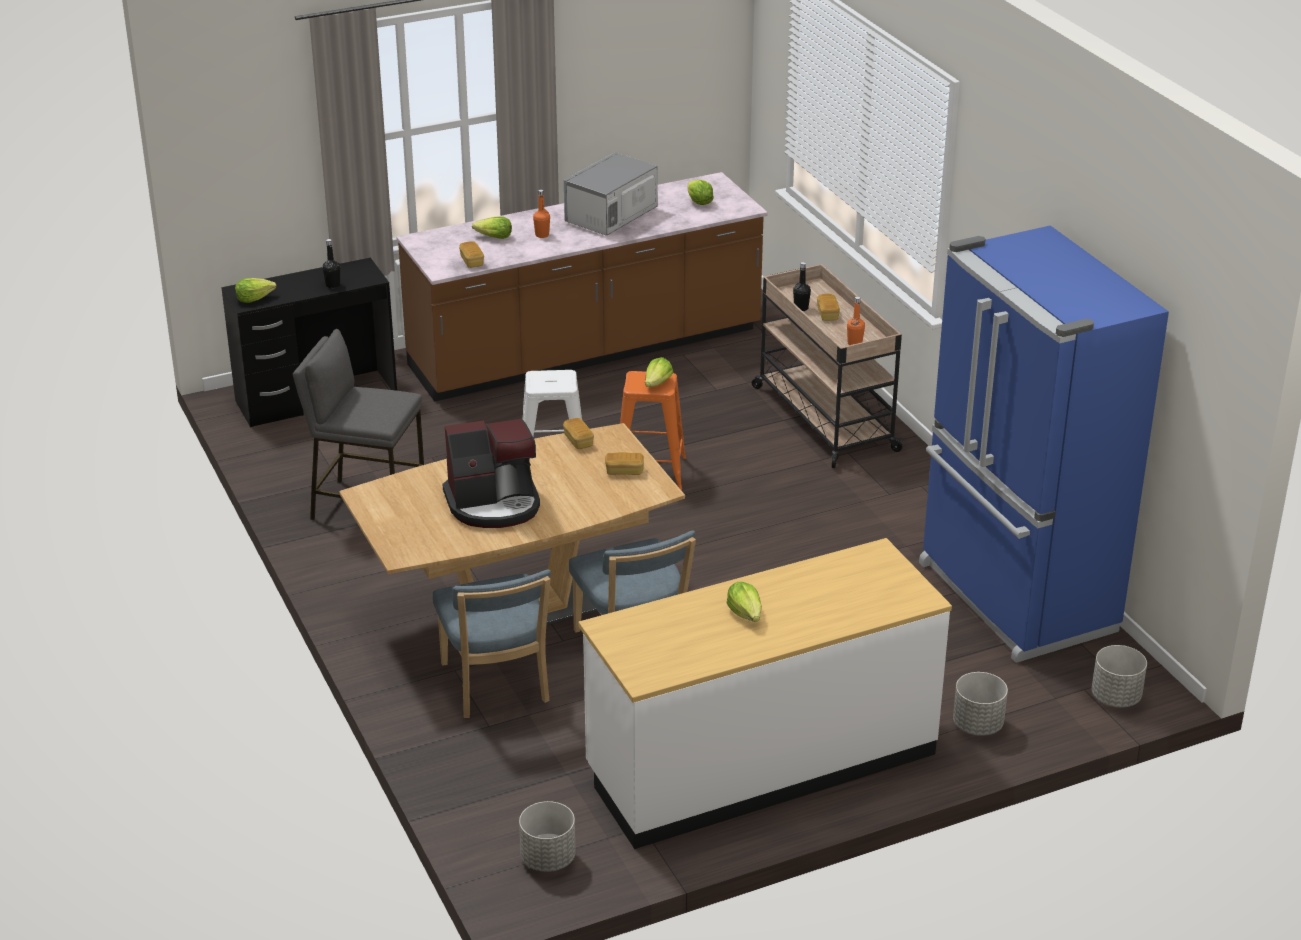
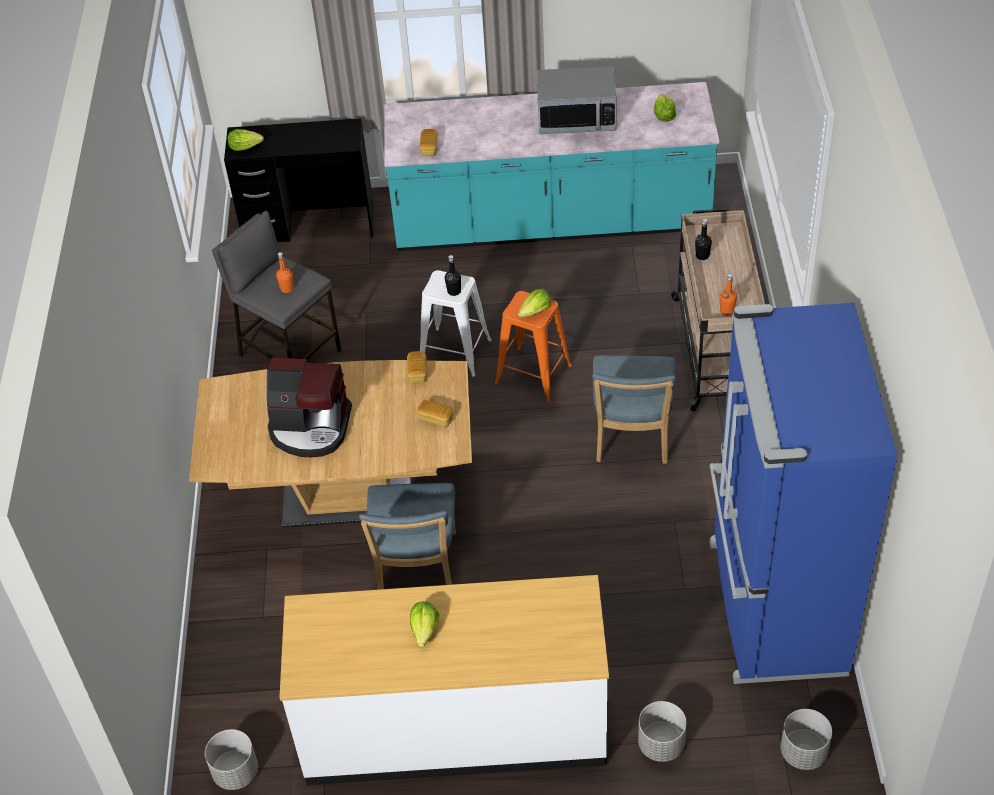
camera: 25 degrees right, 15 degrees up
(333, 285) = (314, 144): black bottle -> black bottle (454, 291)
(493, 237) = (463, 122): lettuce -> none
(496, 687) = (289, 577): blue chair -> blue chair (632, 438)
(542, 235) = (505, 128): orange bottle -> orange bottle (287, 288)
(586, 350) = (551, 222): brown counter -> turquoise counter
(611, 217) = (576, 118): microwave -> microwave turned 150 degrees counterclockwise
(827, 314) = (722, 269): bread -> none

